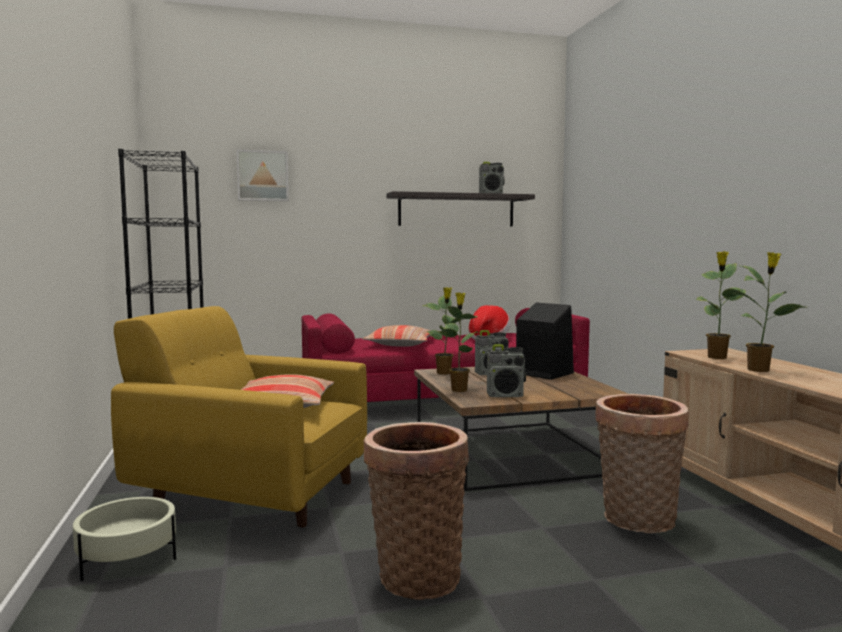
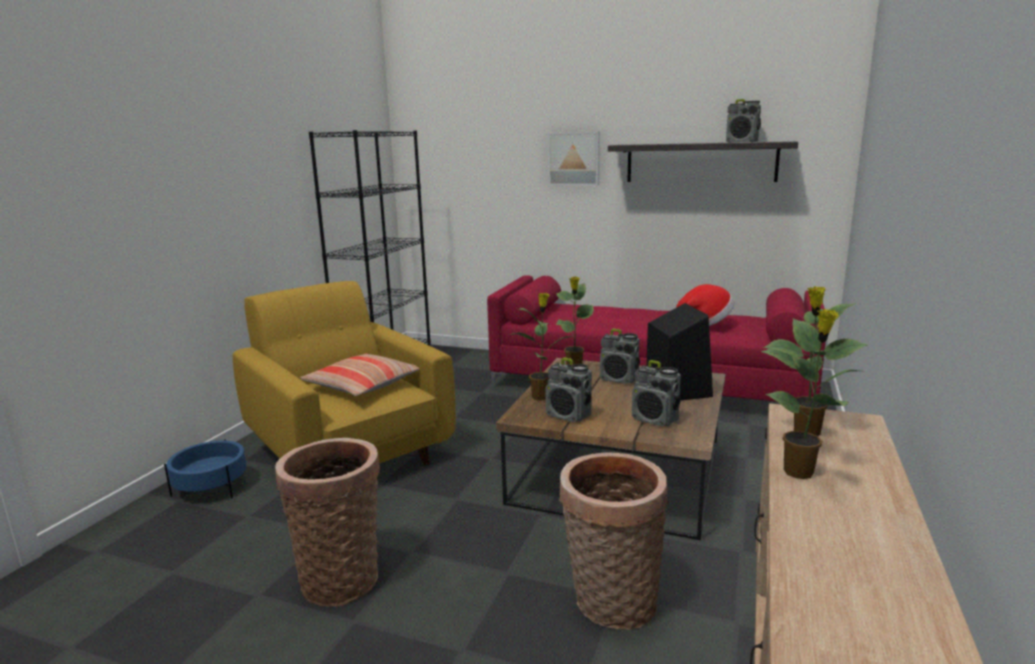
camera: 35 degrees right, 10 degrees up
(127, 559) = (211, 487): beige planter -> blue planter
(262, 176) = (489, 131): picture -> picture (574, 159)
(400, 344) = (593, 320): pillow -> none
(566, 388) = (655, 420): none -> radio

